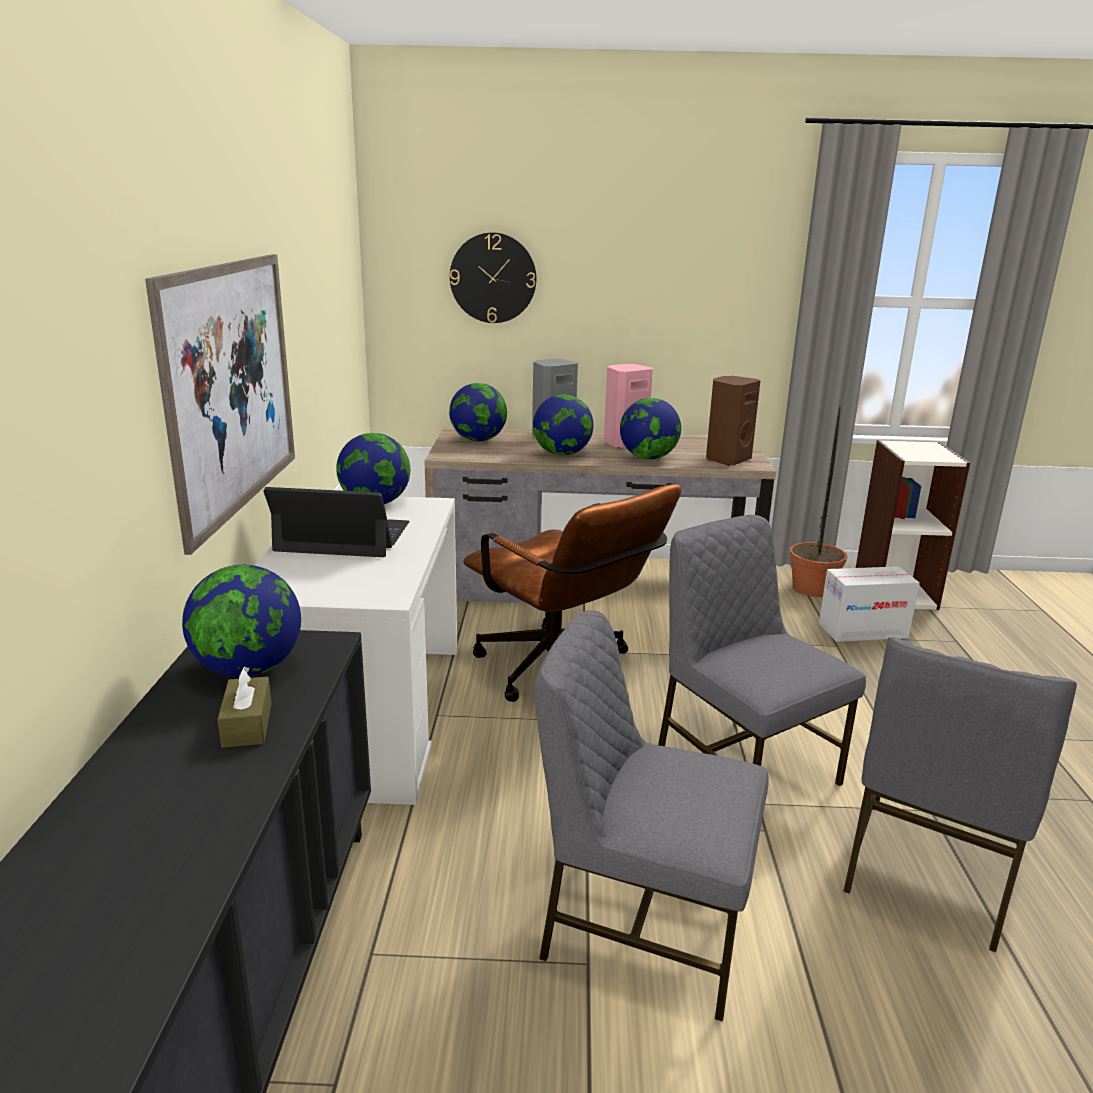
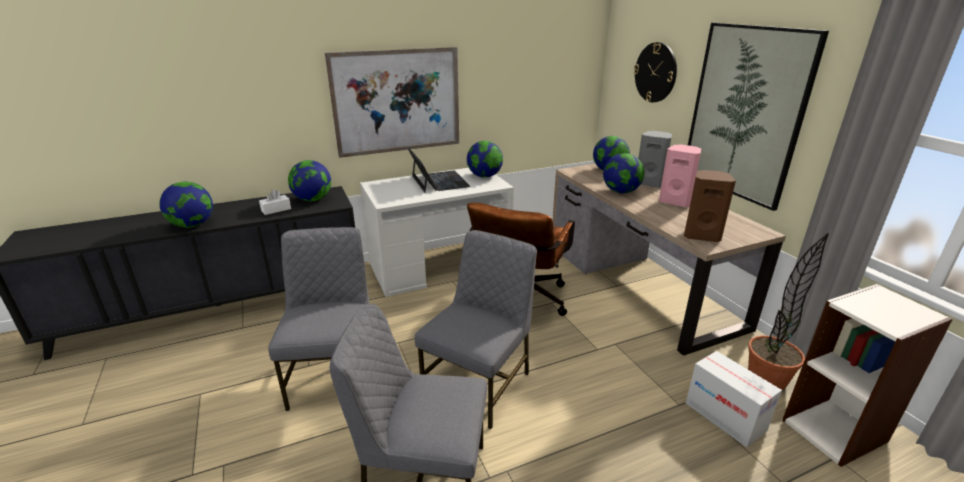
camera: 65 degrees right, 5 degrees up
(247, 724) = (276, 209): brown tissue box -> white tissue box
(648, 458) = (657, 213): globe -> globe (192, 225)
(662, 310) = (745, 113): none -> picture

